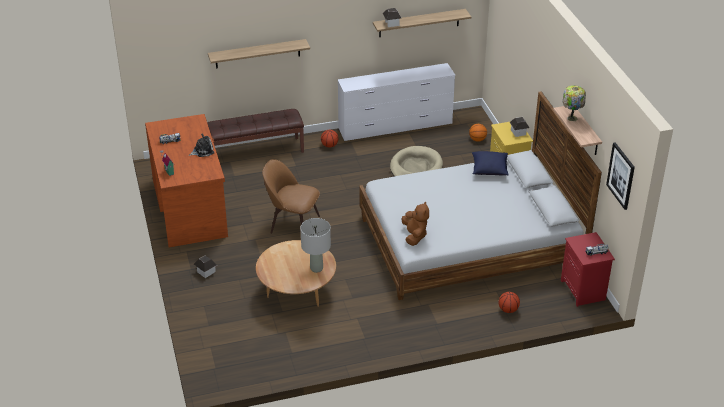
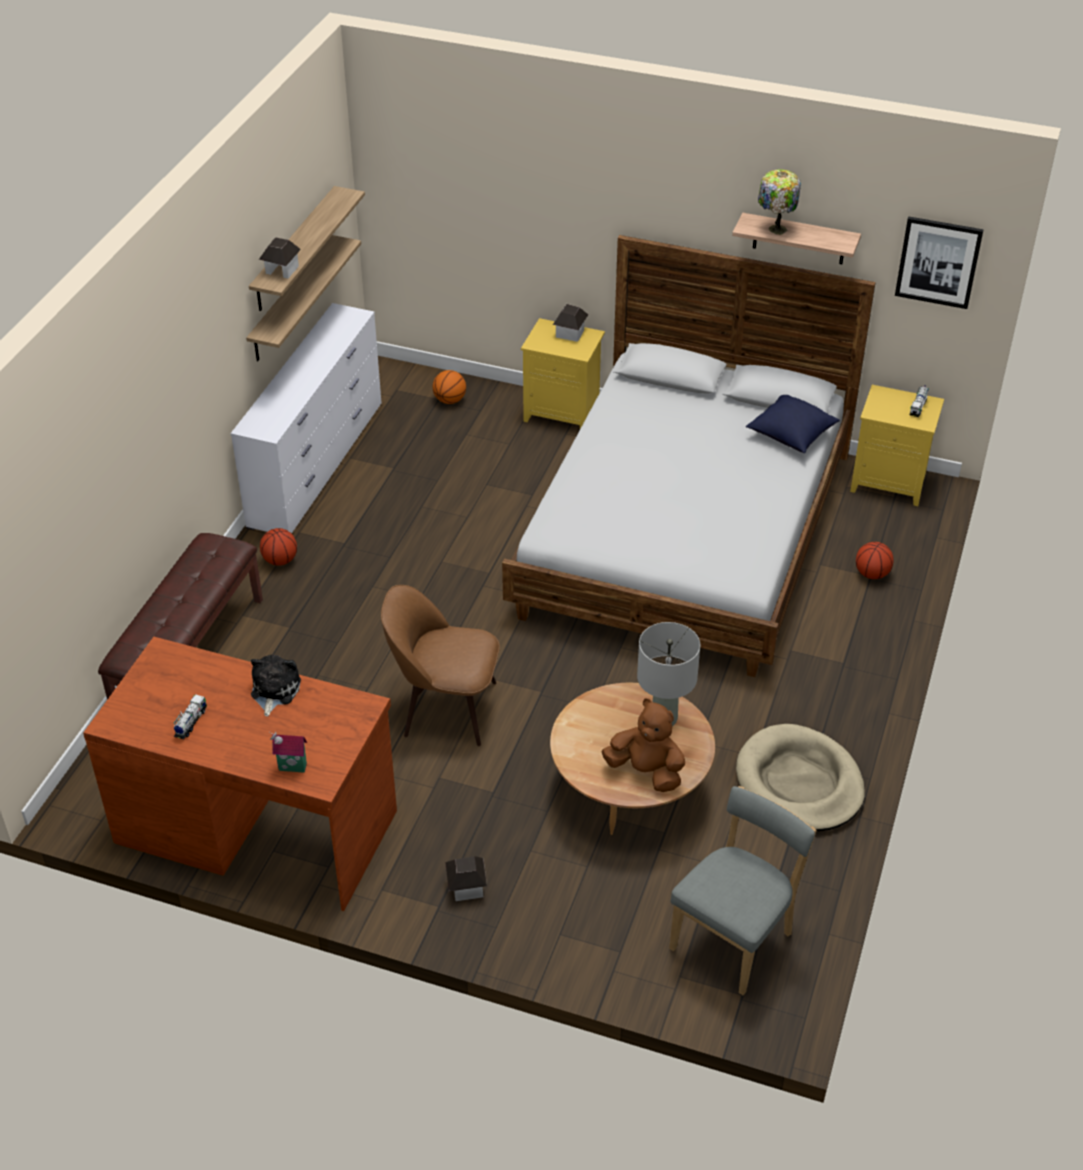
camera: 55 degrees left, 5 degrees up
(243, 354) = (735, 938): none -> grey chair
(257, 53) = (132, 463): shelf -> shelf (292, 299)
(293, 224) = (445, 708): brown chair -> brown chair turned 45 degrees clockwise
(414, 236) = (717, 560): brown plush toy -> brown plush toy (646, 771)
(416, 168) = (448, 496): beige dog bed -> beige dog bed (799, 783)
(489, 169) = (626, 406): blue pillow -> blue pillow (791, 435)
(584, 291) = (890, 482): red nightstand -> yellow nightstand

